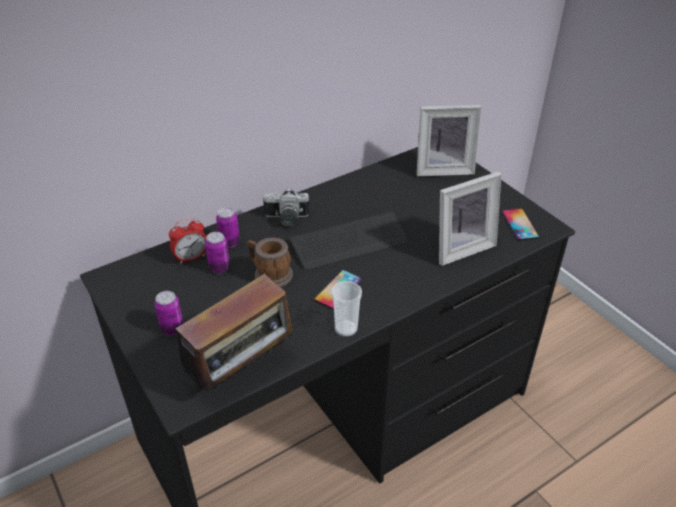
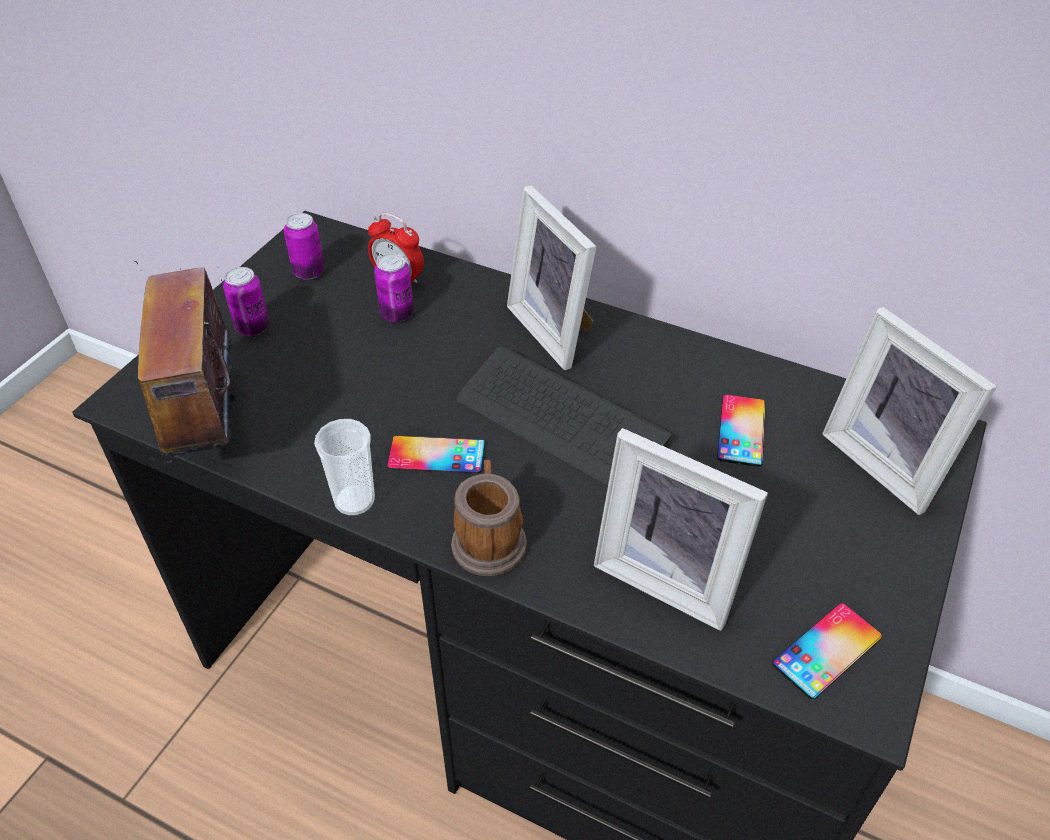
camera: 60 degrees right, 5 degrees up
(230, 243) = (456, 299): can -> can (309, 272)
(244, 372) = (207, 429): radio -> radio turned 60 degrees clockwise
(269, 274) = (418, 367): mug -> mug (488, 538)
(286, 219) = (556, 330): camera -> picture frame
(398, 195) = (741, 430): none -> phone

